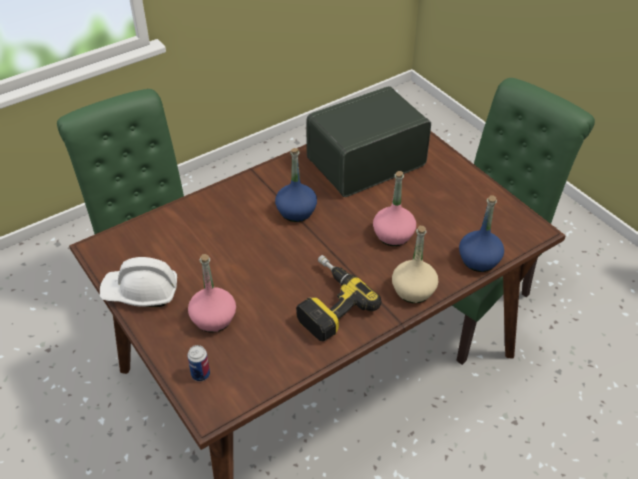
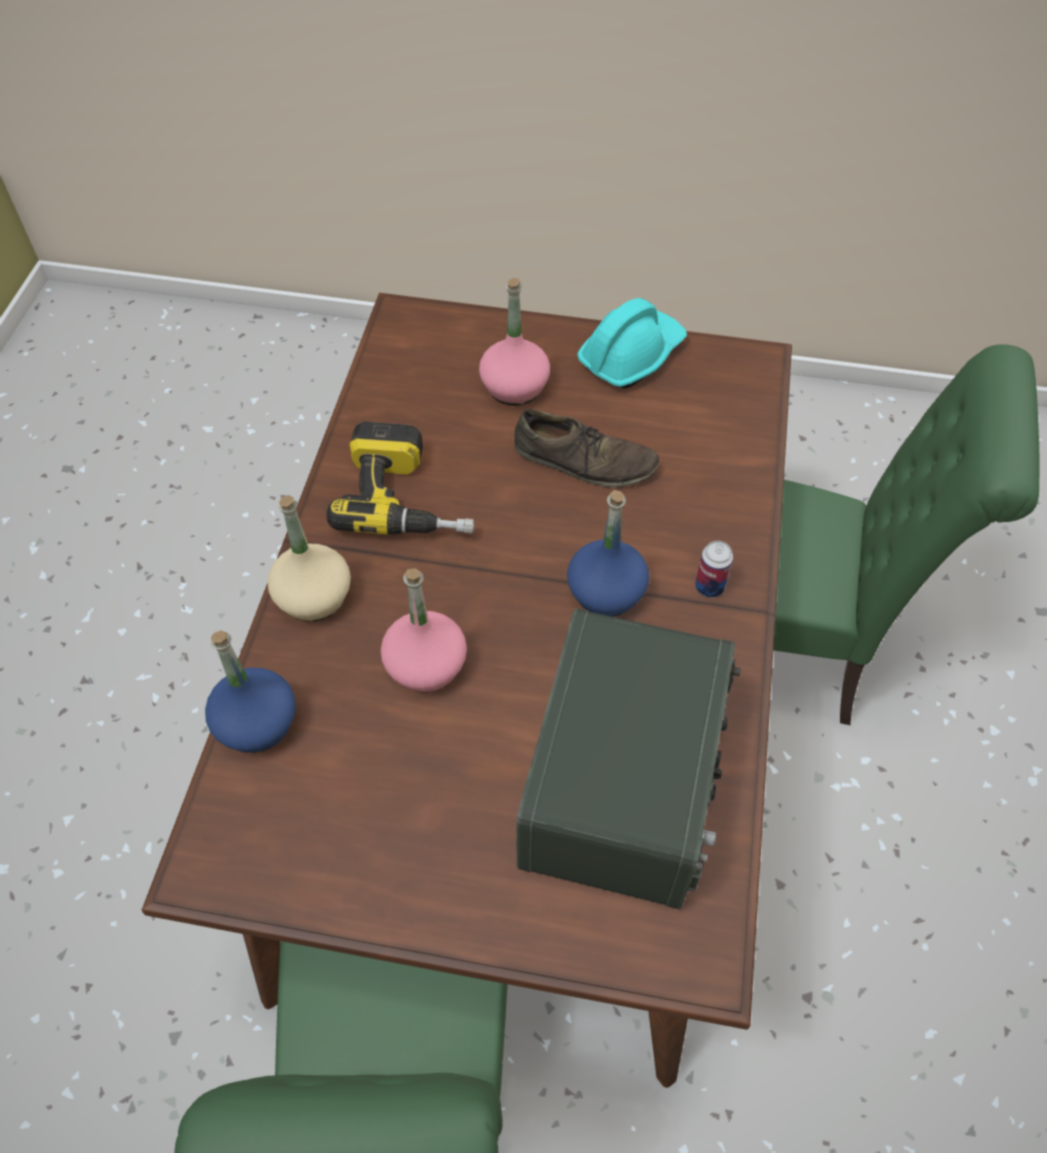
camera: 135 degrees right, 10 degrees up
(141, 292) = (631, 355): white hard hat -> turquoise hard hat
(200, 374) = (453, 334): can -> can (709, 587)
(233, 262) = (584, 460): none -> brown shoe

